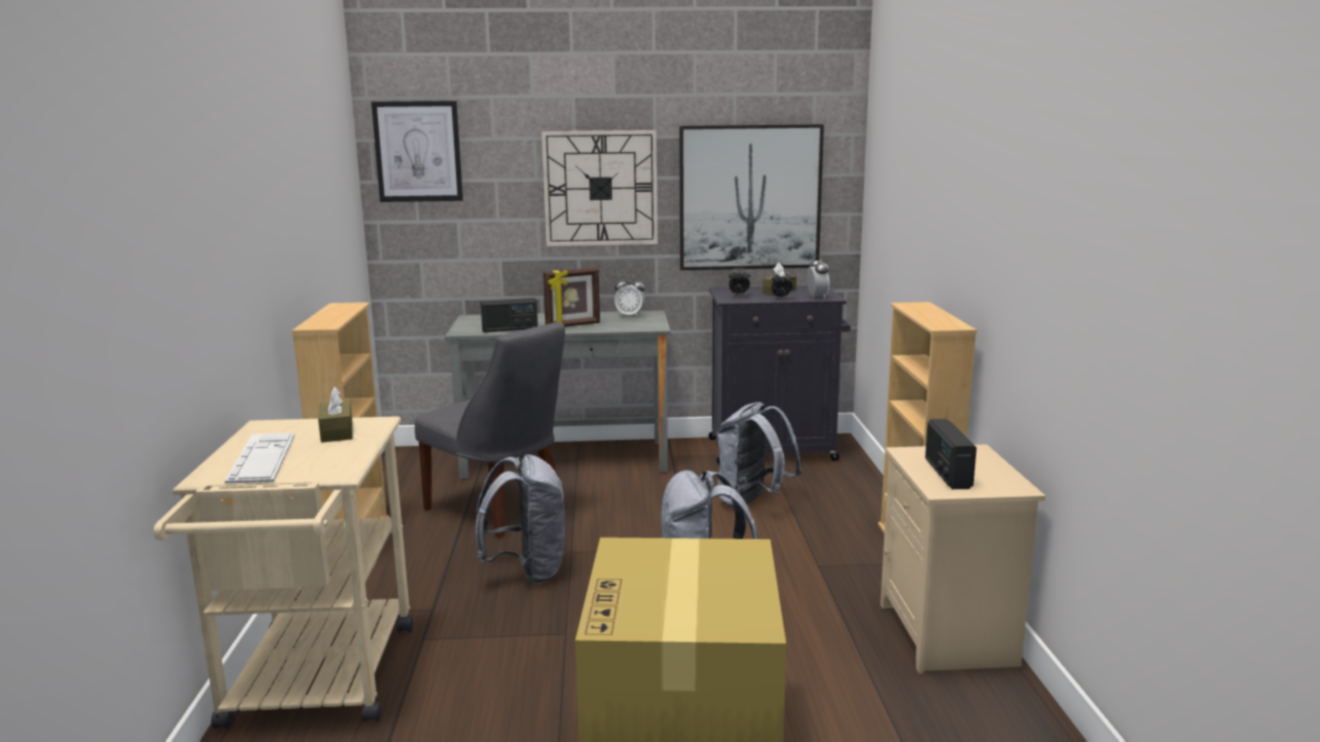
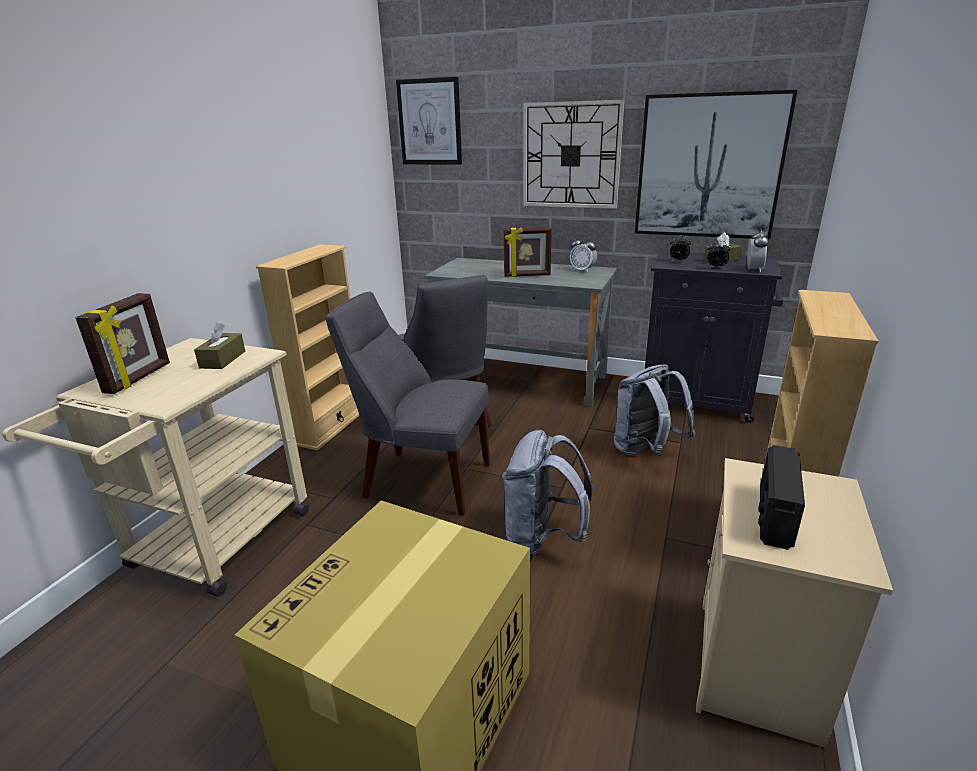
camera: 25 degrees right, 10 degrees up
(262, 459) = (139, 378): keyboard -> picture frame
(510, 329) = (476, 274): radio -> none
(527, 571) = (422, 479): grey backpack -> grey chair

